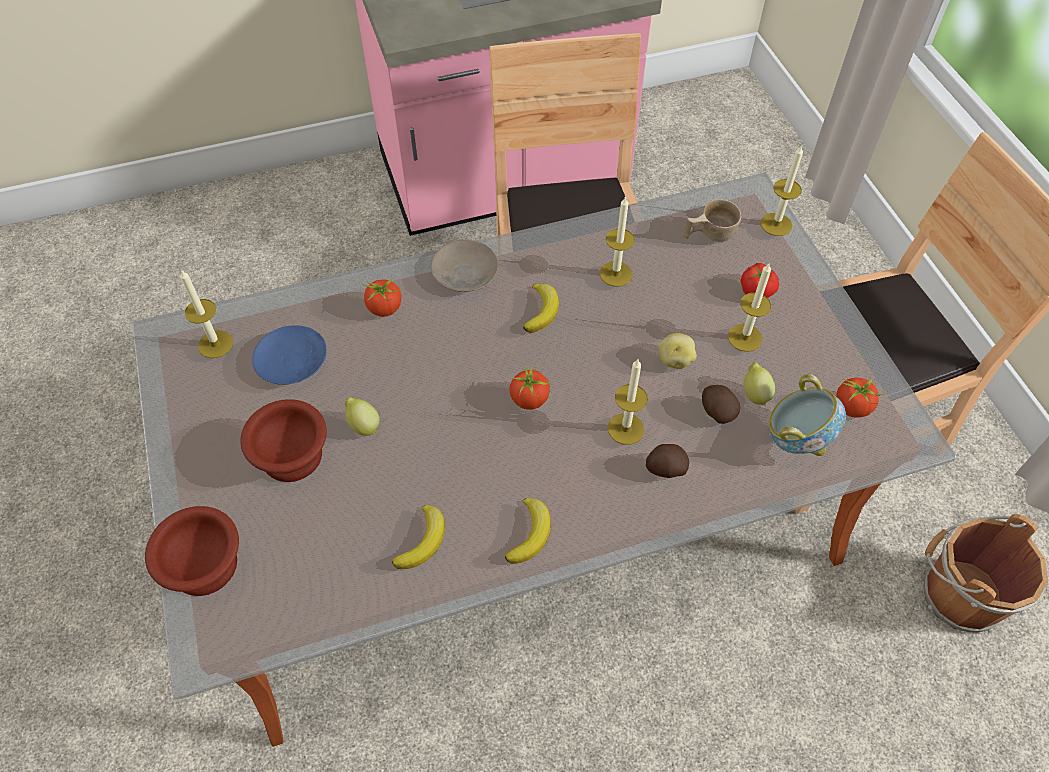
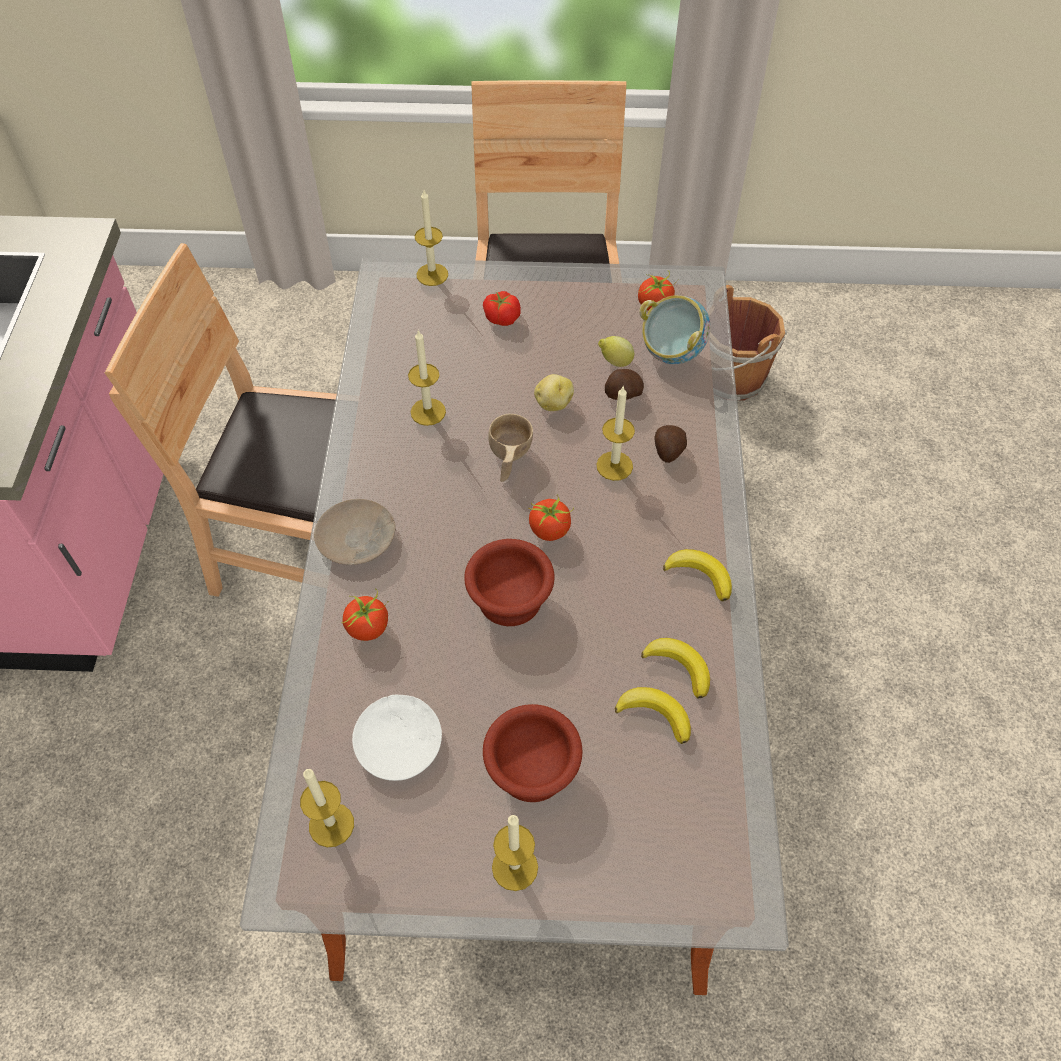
camera: 70 degrees left, 0 degrees up
(205, 563) = (639, 887): brown bowl -> brown bowl (507, 598)
(293, 361) = (399, 741): blue plate -> white plate
(363, 425) = (520, 688): lemon -> none
(541, 310) = (443, 486): banana -> banana (655, 714)
(708, 235) = (418, 326): beige cup -> beige cup (508, 459)
(744, 337) = (551, 346): candle -> candle (515, 867)

